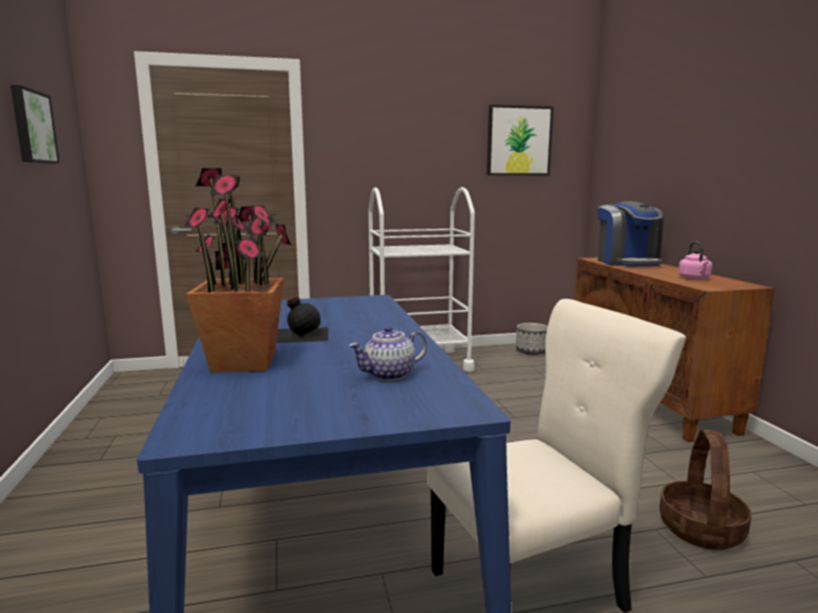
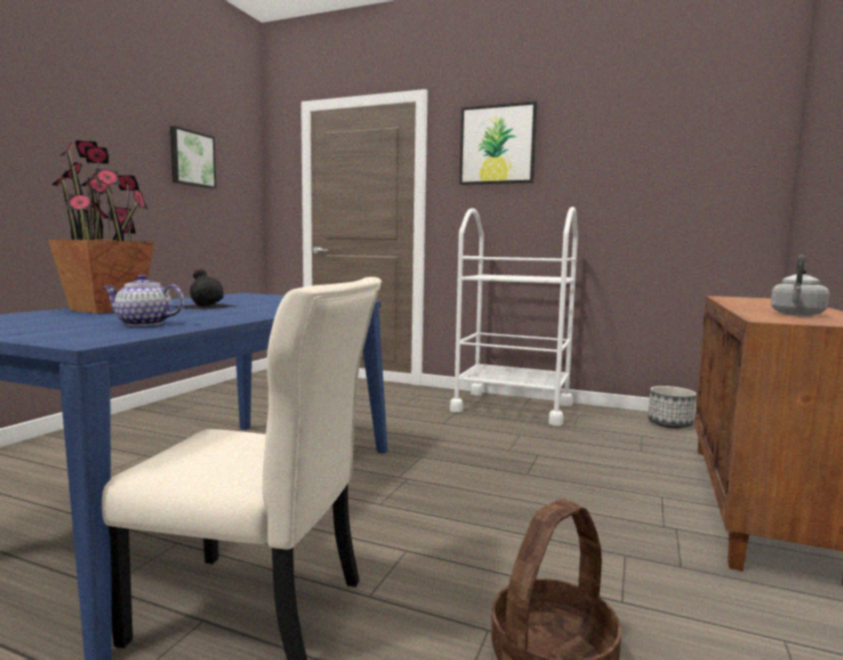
camera: 35 degrees right, 5 degrees down
(519, 141) = (675, 152): picture -> picture (497, 145)
(627, 262) = (763, 301): coffee machine -> none
(694, 278) = (797, 314): pink kettle -> grey kettle

